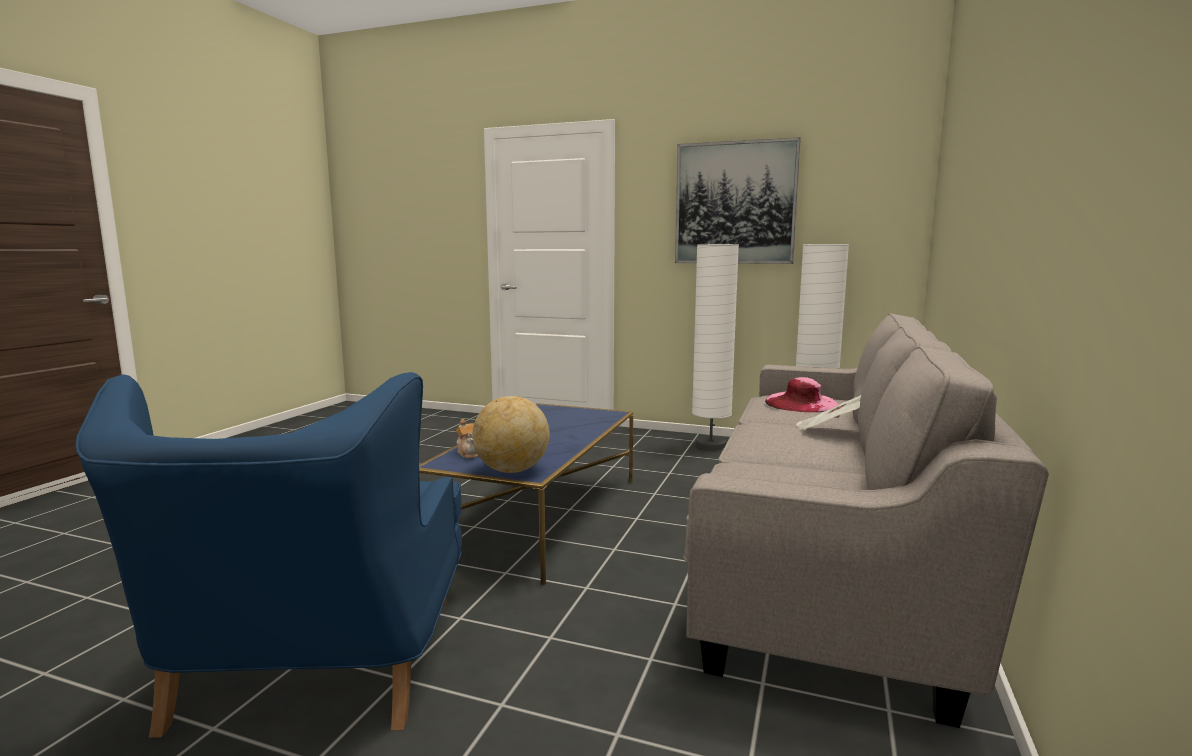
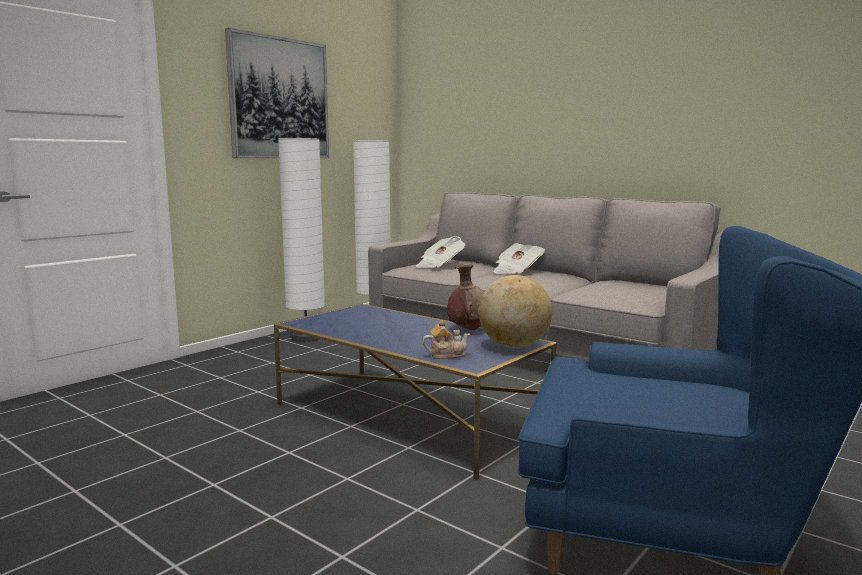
camera: 70 degrees left, 0 degrees up
(564, 451) = (468, 329): none -> brown vase
(801, 403) = (439, 266): pink hat -> newspaper

